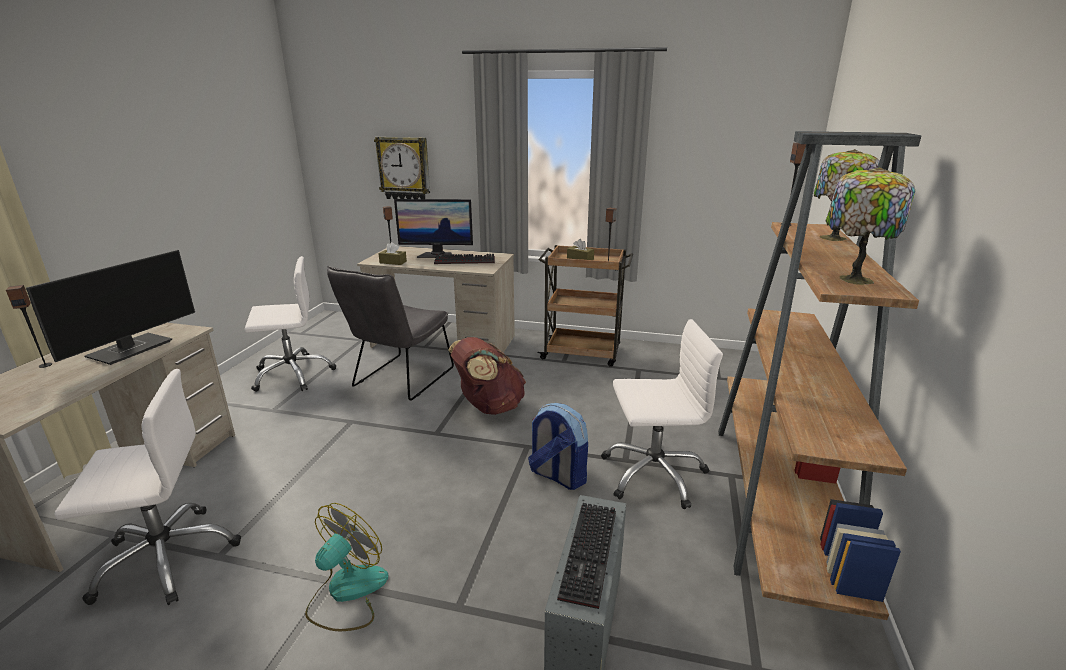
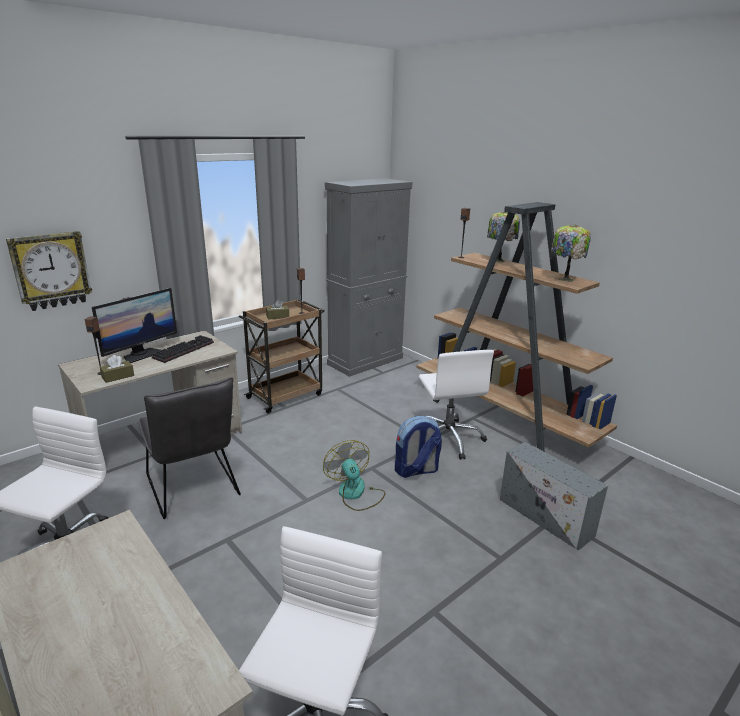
camera: 55 degrees left, 0 degrees up
(45, 365) = (54, 658): speaker -> none
(131, 348) = (108, 575): monitor -> none
(347, 593) = (452, 607): fan -> fan (355, 494)
(488, 407) = (302, 462): brown backpack -> none
(591, 555) = (559, 468): keyboard -> none
(653, 473) = (448, 438): white office chair -> white office chair turned 135 degrees clockwise
(722, 359) = (365, 361): none -> grey cabinet

